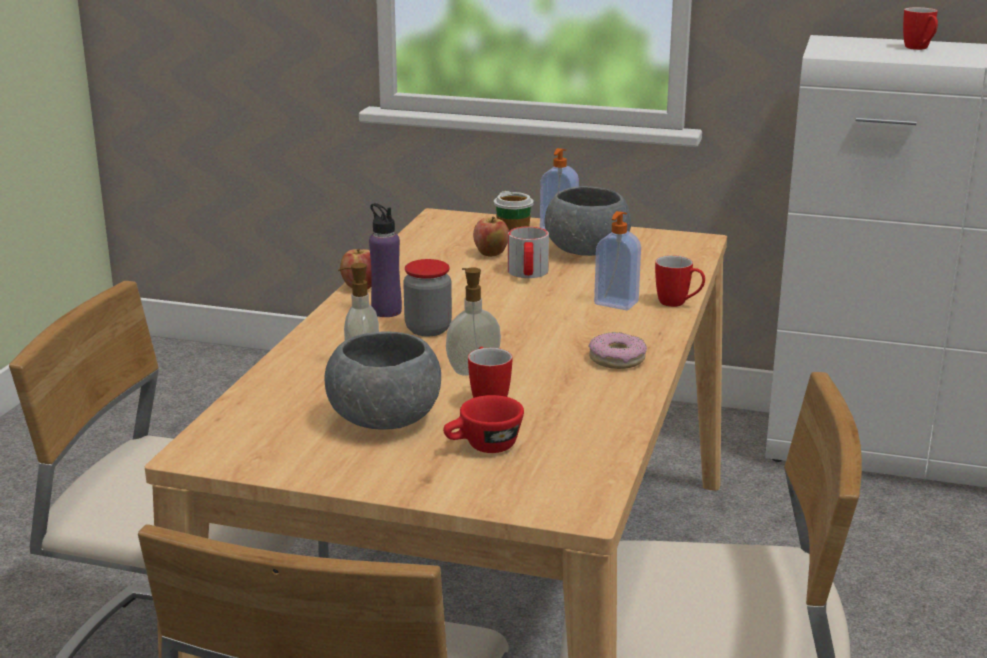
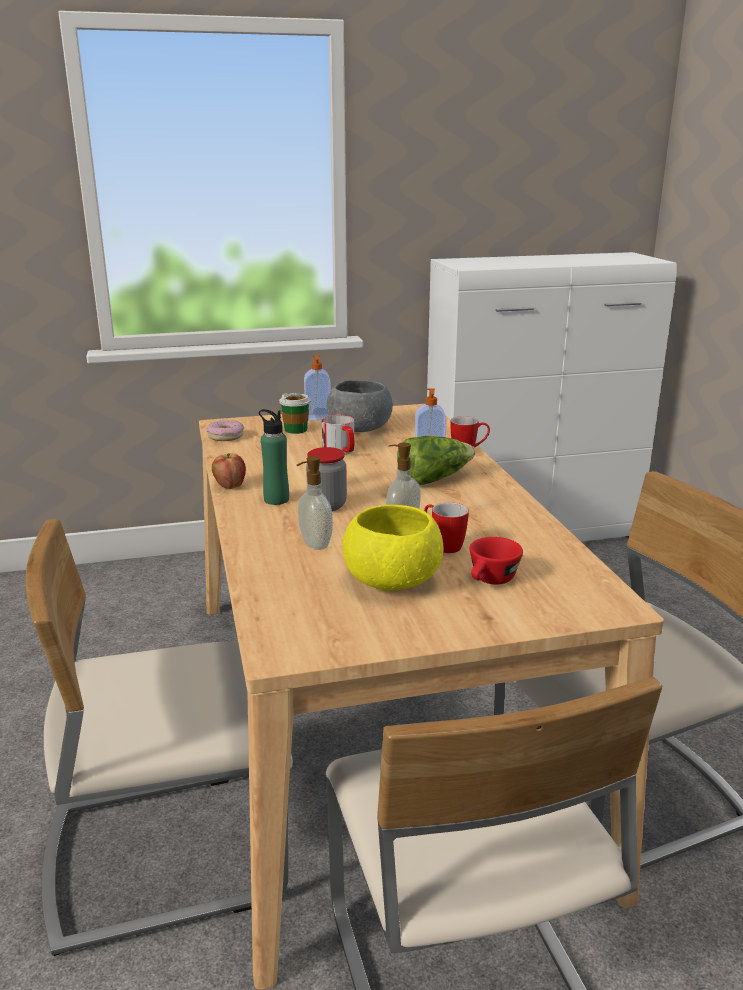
camera: 30 degrees left, 0 degrees up
(385, 419) = (392, 580): grey bowl -> yellow bowl
(386, 311) = (276, 499): purple bottle -> green bottle
(490, 254) = (295, 443): apple -> none
(586, 327) = (434, 479): none -> lettuce
(617, 359) = (485, 496): donut -> donut (225, 436)
(919, 49) = (512, 260): mug -> none

